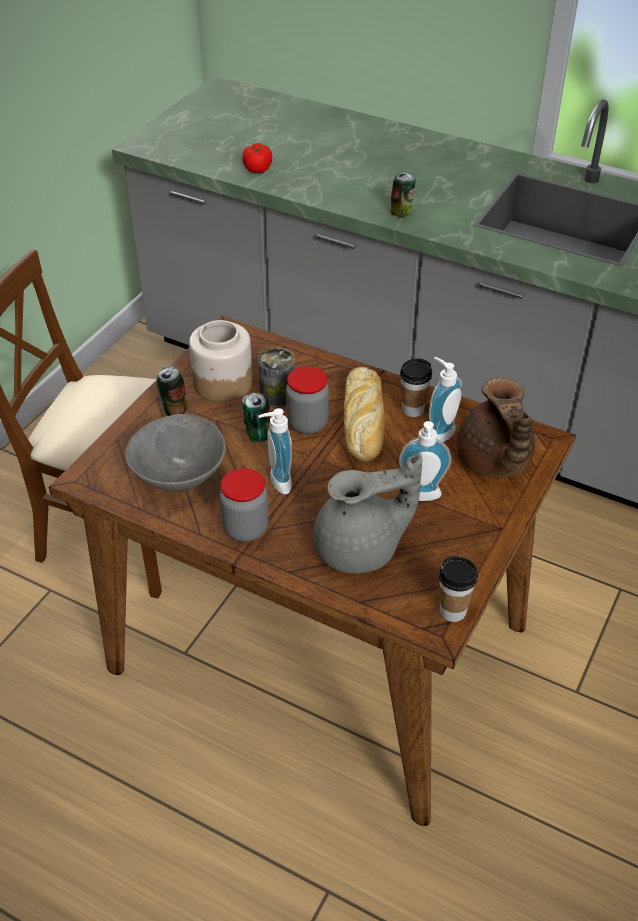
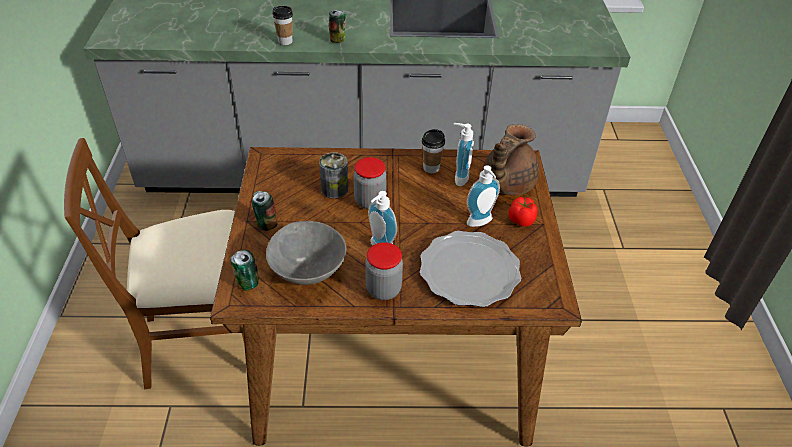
camera: 30 degrees left, 0 degrees up
(222, 383) = (288, 193): jar -> none
(257, 435) = (341, 221): can -> can (247, 284)
(258, 169) = (212, 35): tomato -> tomato (521, 219)
(361, 549) = (470, 272): grey teapot -> plate
(364, 422) = (406, 187): bread -> none
(452, 611) = (556, 288): cup -> cup (285, 41)
(493, 462) = (506, 184): brown teapot -> brown teapot turned 75 degrees clockwise

